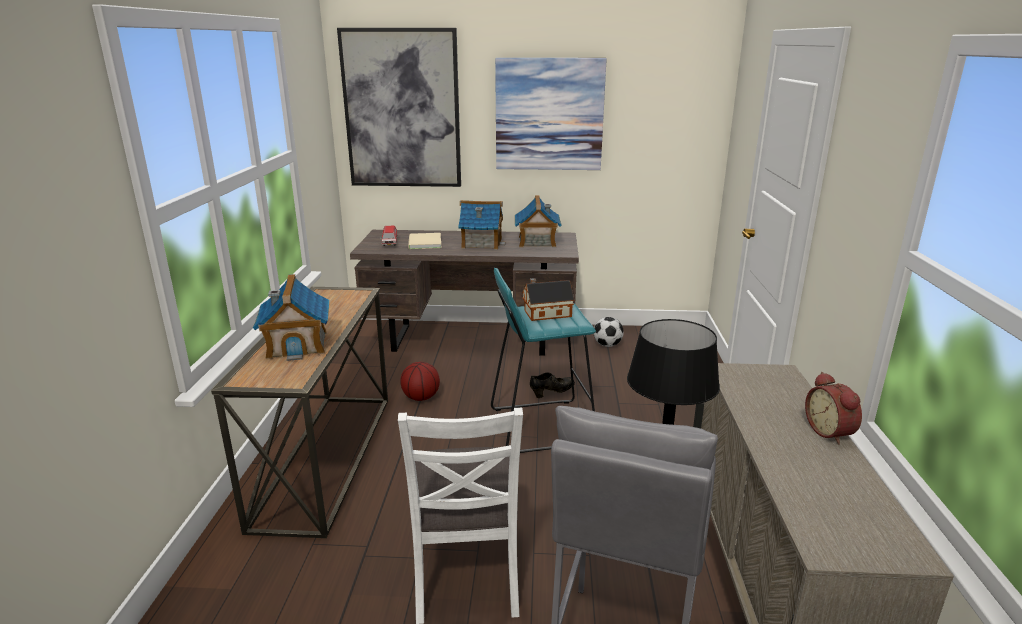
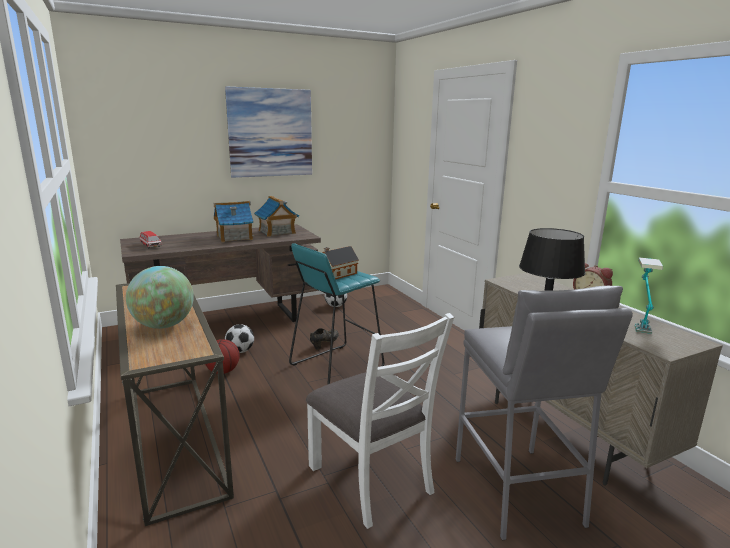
camera: 30 degrees left, 5 degrees down
(297, 344) = (163, 325): toy house -> globe
(402, 109) = (143, 129): picture -> none
(423, 243) = (183, 242): beige book -> none
(455, 378) = (240, 351): none -> football
(859, 491) = (640, 321): none -> table lamp

